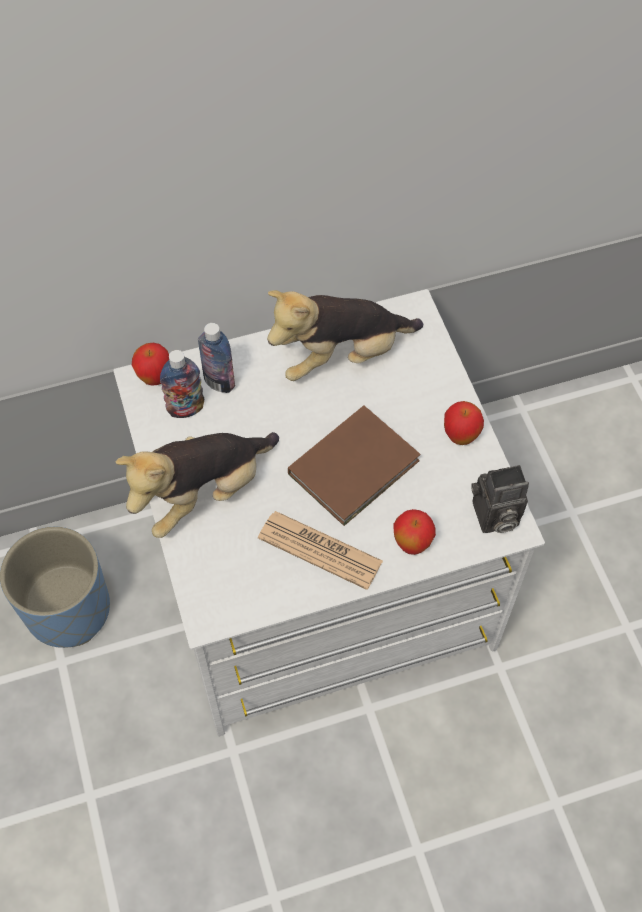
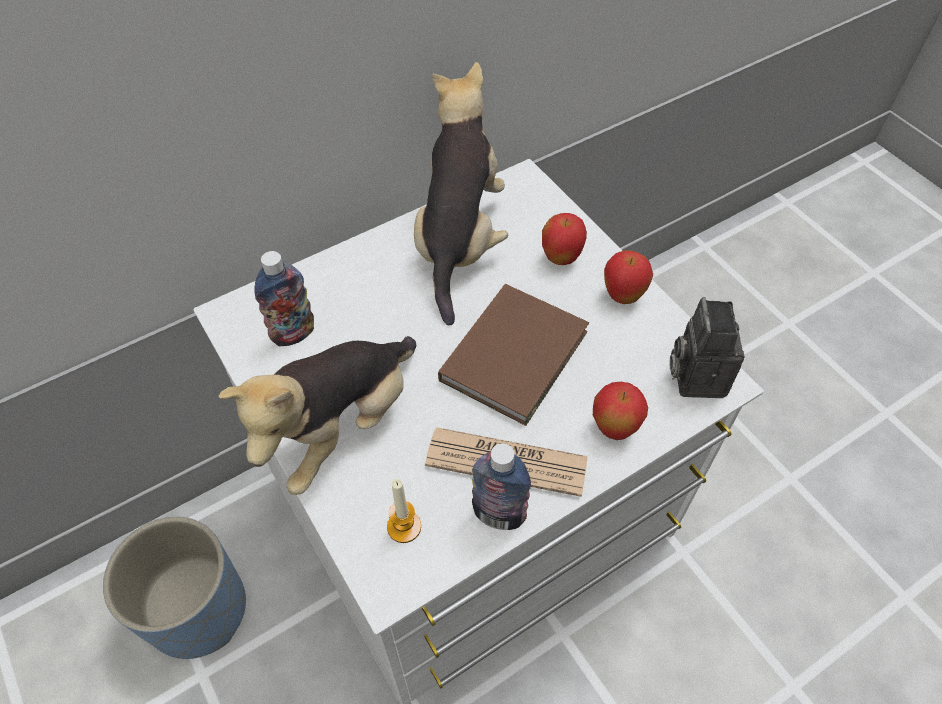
camera: 15 degrees left, 5 degrees down
(155, 378) = (247, 308): apple -> apple (561, 258)
(219, 382) = (326, 296): bottle -> bottle (498, 515)
(230, 579) = (404, 527): none -> candle
(341, 356) = (459, 241): plush toy -> plush toy turned 135 degrees clockwise
(493, 517) = (695, 375): camera -> camera turned 120 degrees clockwise

